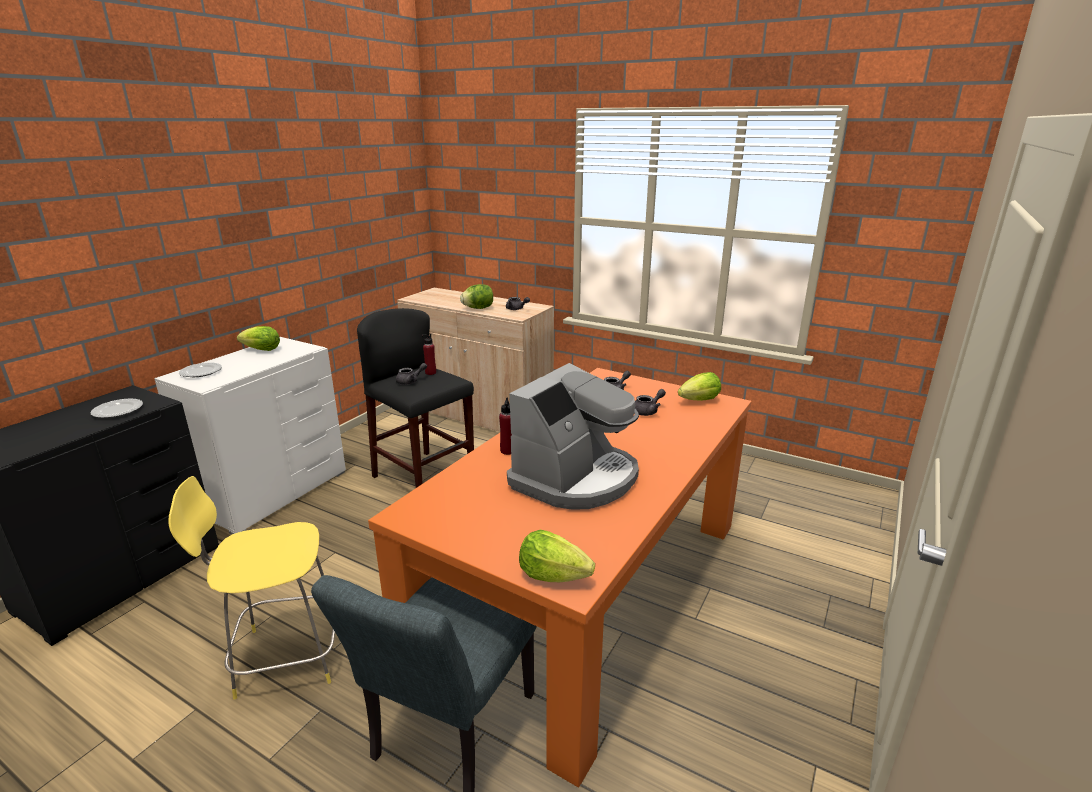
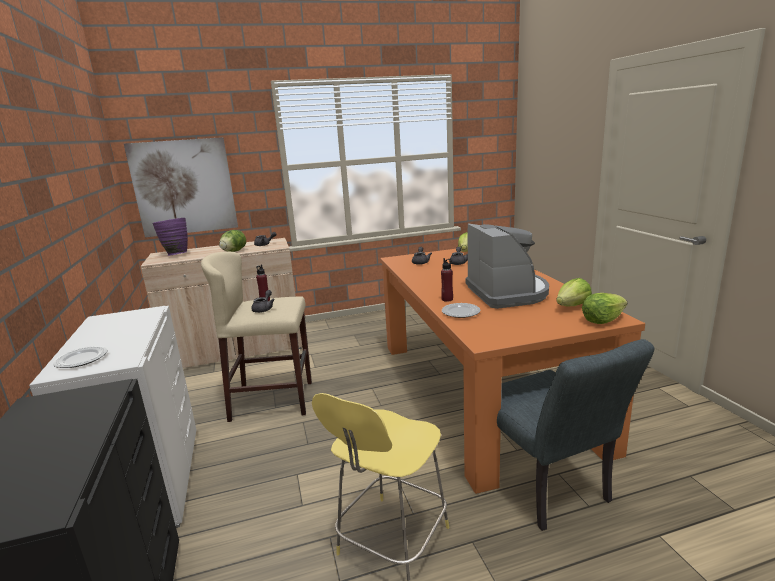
camera: 45 degrees left, 5 degrees down
(118, 411) = (78, 413): plate -> plate (461, 312)
(262, 350) = (101, 327): lettuce -> lettuce (572, 306)
(423, 478) = (272, 401): black stool -> beige stool
(441, 295) = (175, 254): none -> purple vase
(478, 224) = (184, 187): none -> picture

